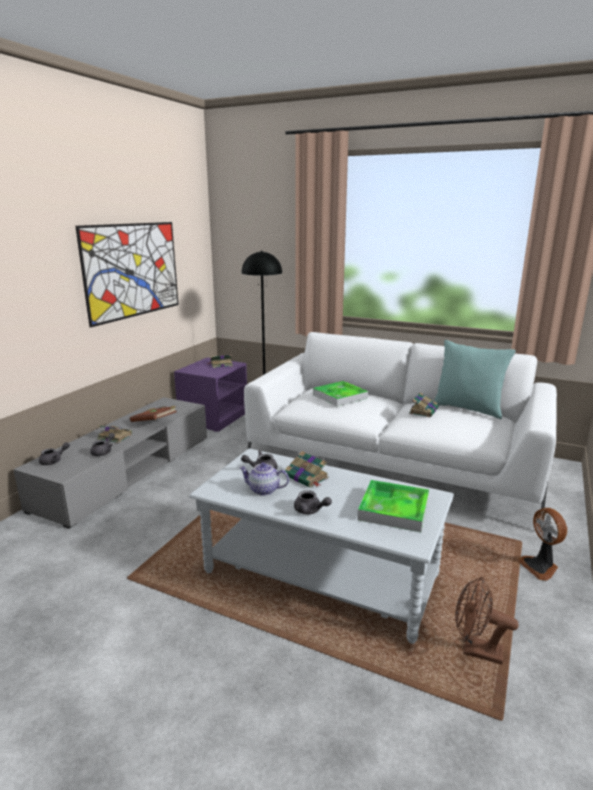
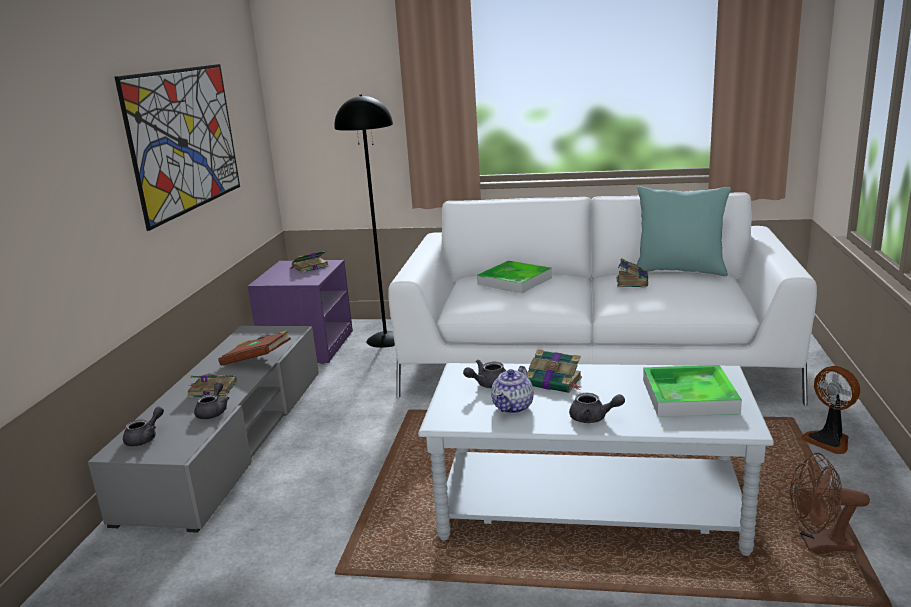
camera: 15 degrees left, 0 degrees up
(263, 490) = (513, 407): teapot -> teapot turned 60 degrees counterclockwise

